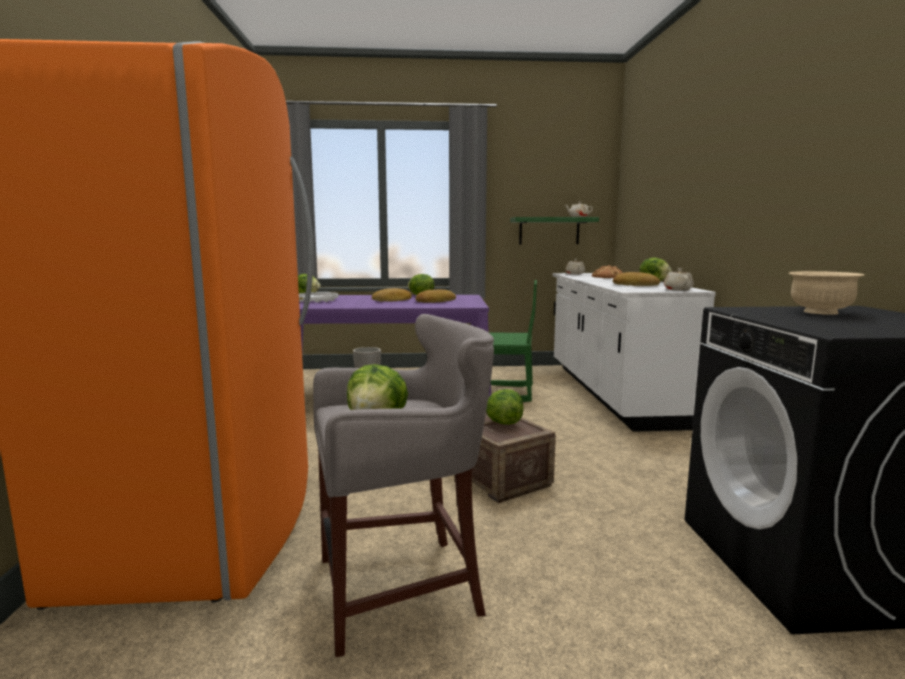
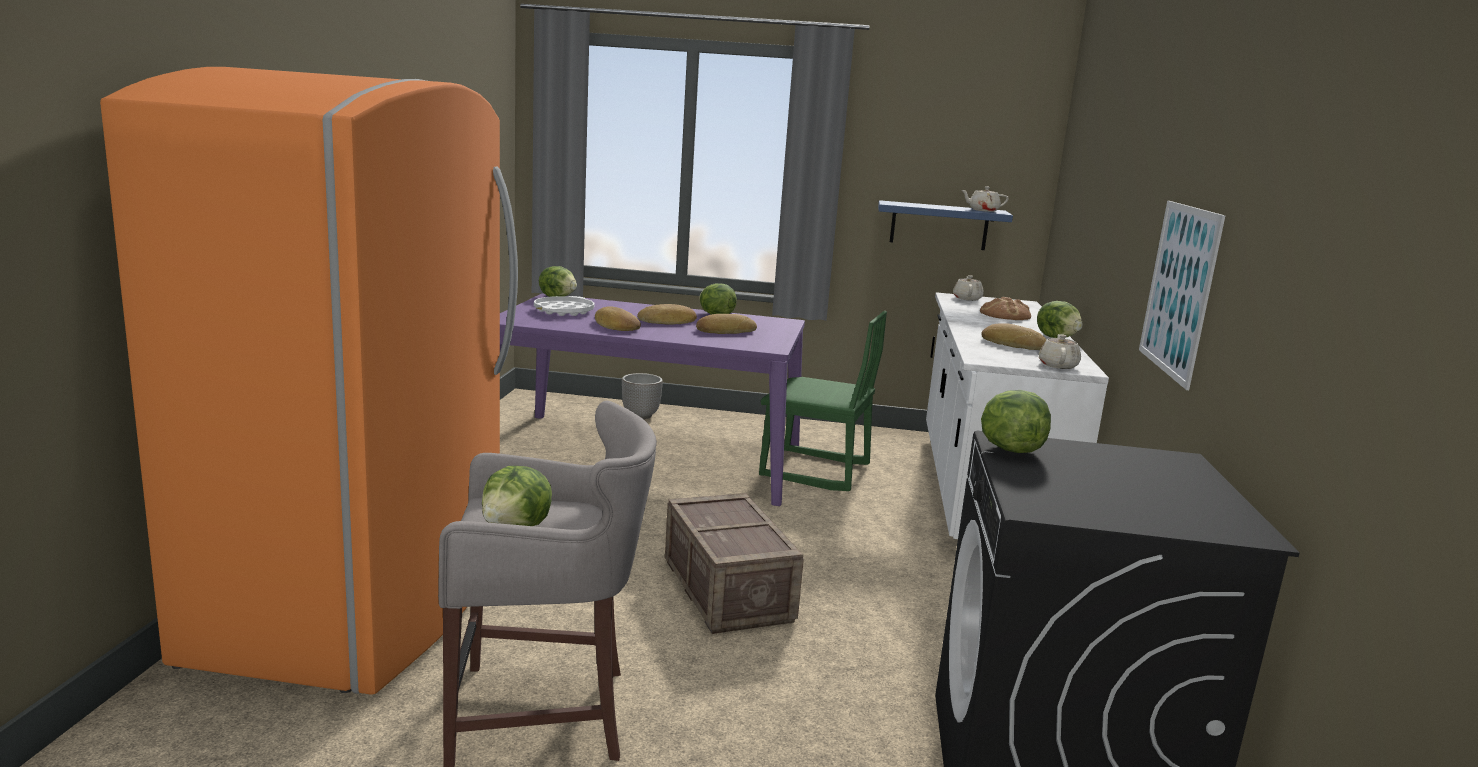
camera: 10 degrees right, 5 degrees up
(359, 304) = (615, 326): none -> bread
(503, 423) = (746, 530): lettuce -> lettuce (1010, 449)
(549, 231) = (939, 225): green shelf -> blue shelf
(791, 209) = (1178, 290): none -> picture
(820, 312) = (1105, 463): beige bowl -> none

